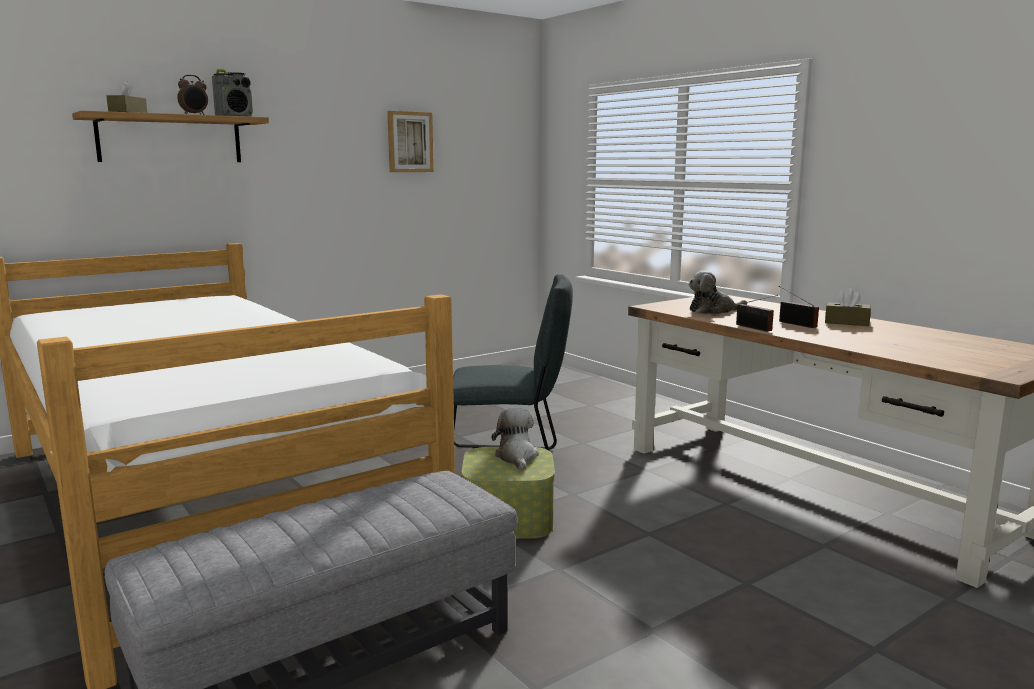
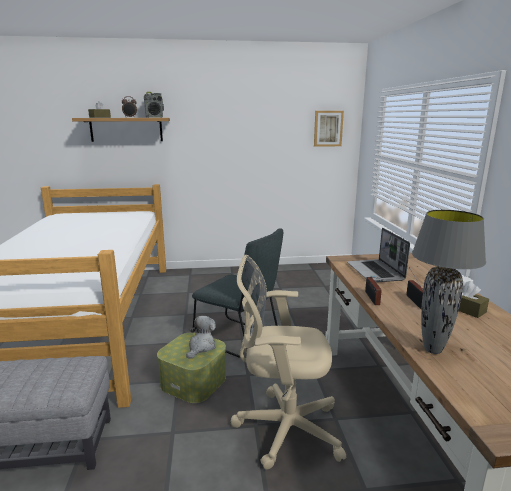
camera: 30 degrees right, 5 degrees up
(409, 142) = (264, 128): picture -> picture (328, 128)
(682, 526) = (283, 428): none -> beige office chair
(713, 311) = (376, 272): plush toy -> laptop
(875, 348) = (432, 349): none -> grey table lamp

